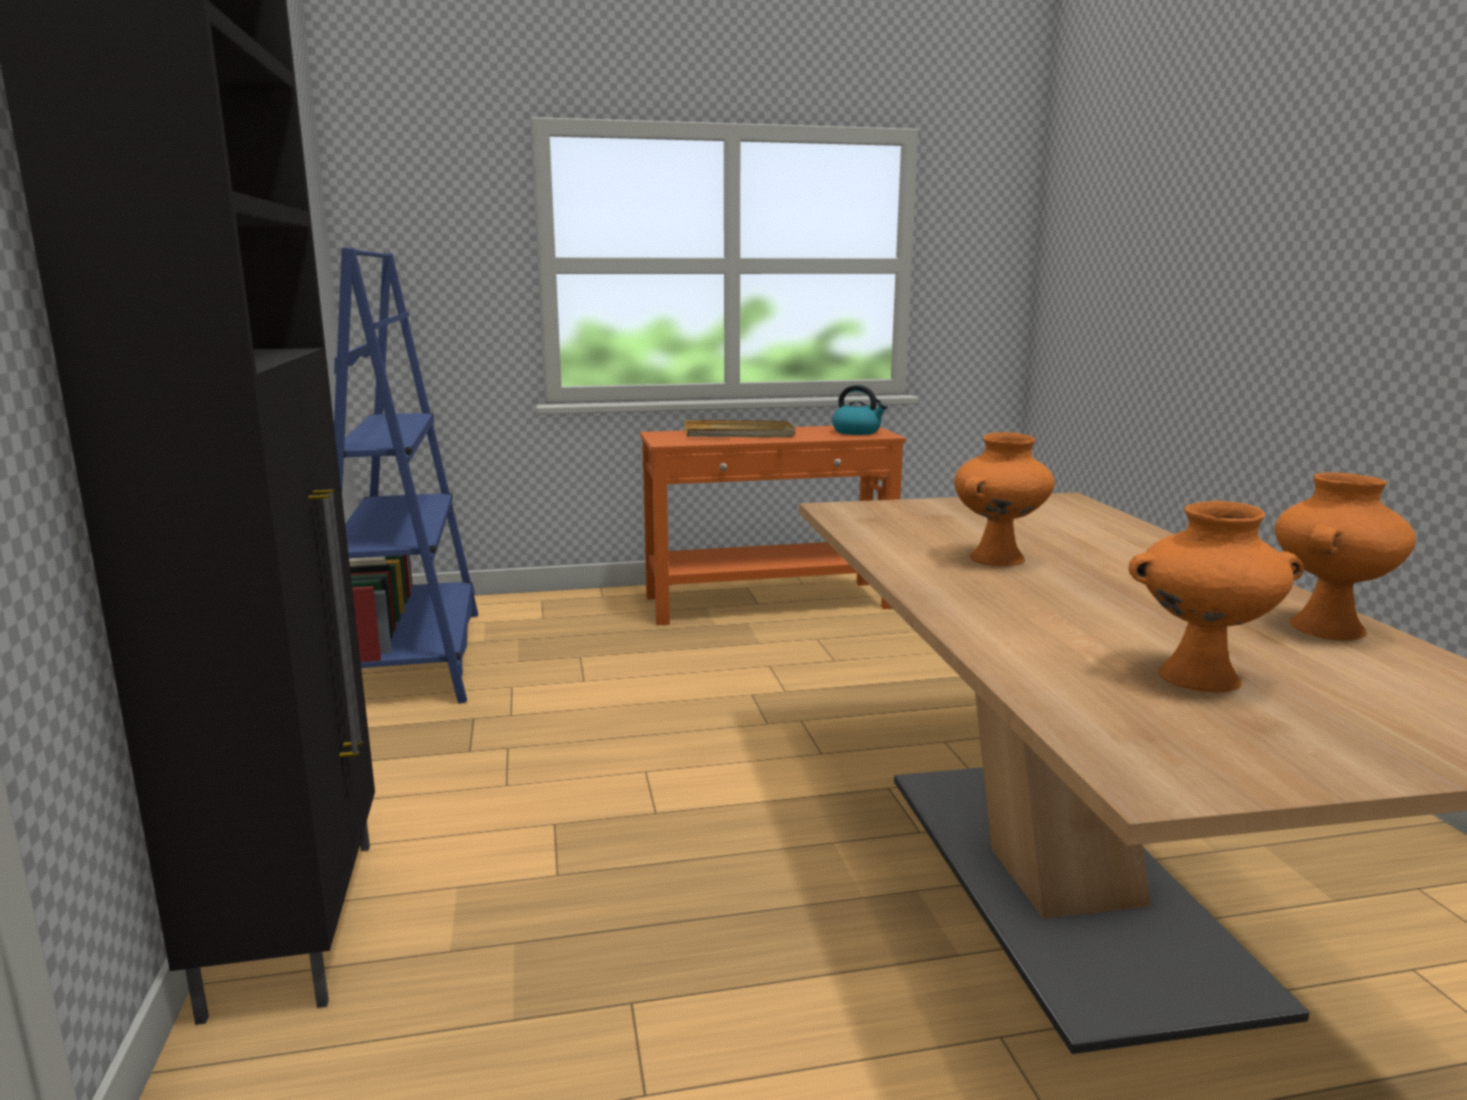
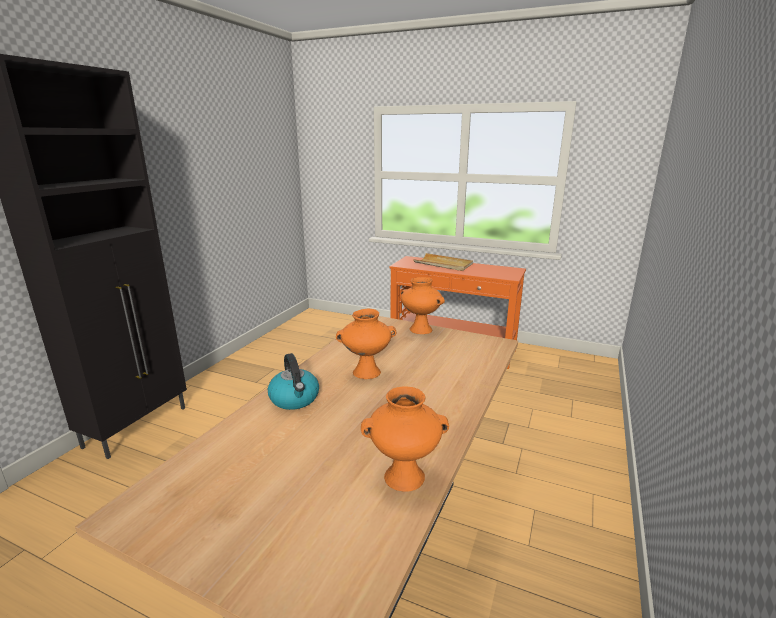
camera: 35 degrees right, 5 degrees up
(410, 659) = (288, 337): blue bookcase -> none
(857, 432) = (503, 272): kettle -> kettle (295, 399)
(1198, 678) = (269, 475): orange vase -> orange vase (420, 330)

